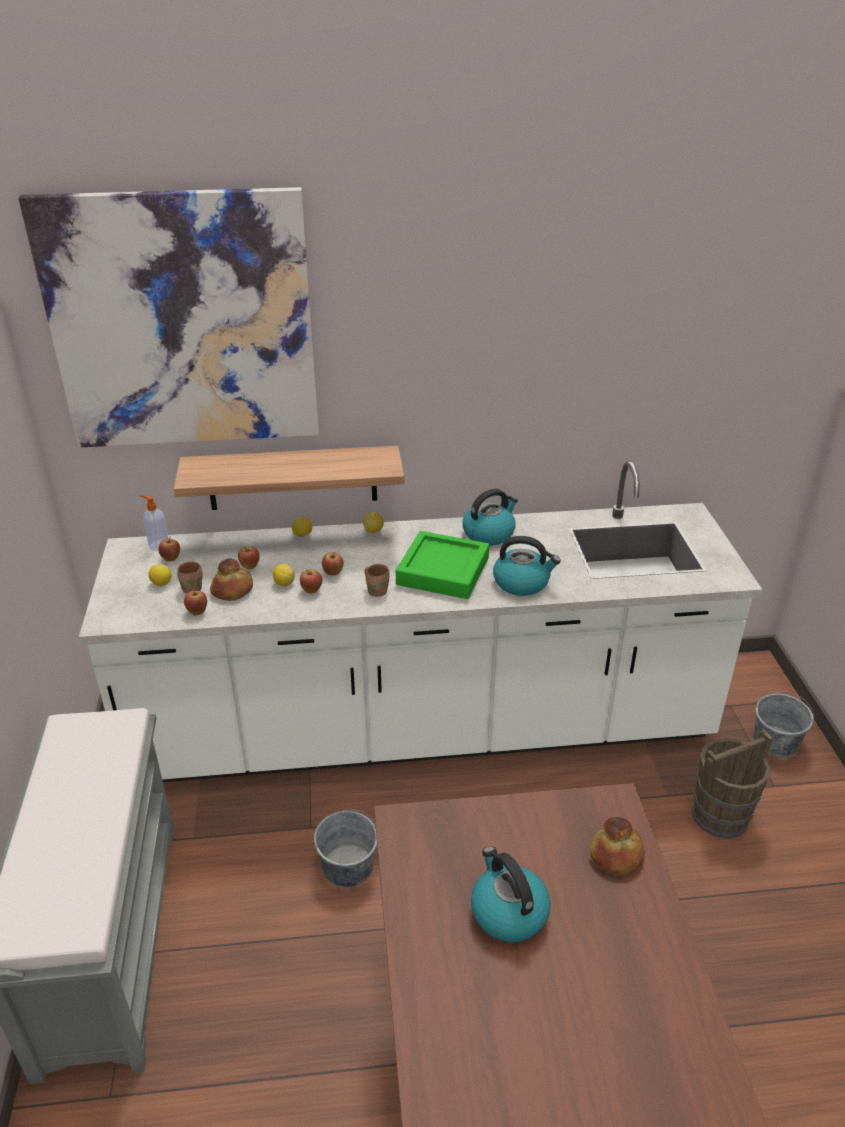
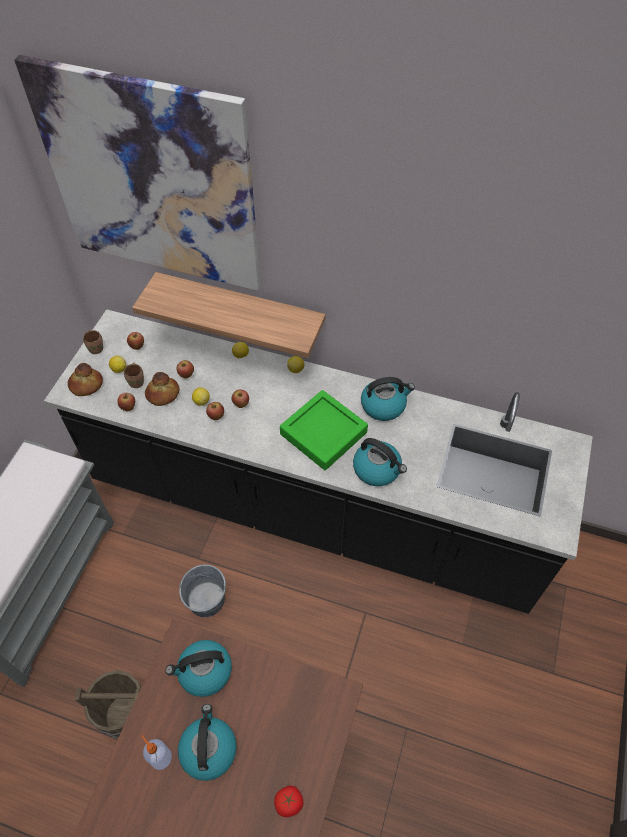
camera: 25 degrees right, 20 degrees up
(158, 545) = (136, 329): soap dispenser -> soap dispenser (160, 757)
(377, 591) = (263, 435): brown mug -> brown mug (97, 348)
(422, 729) = (313, 509): white counter -> black counter
(449, 841) = (204, 672): none -> kettle
(617, 855) = (309, 741): bread -> bread (86, 385)
(638, 923) = (289, 803): none -> tomato
(719, 816) = (491, 679): brown bucket -> brown bucket (127, 715)
(776, 742) = (581, 635): grey bucket -> none

